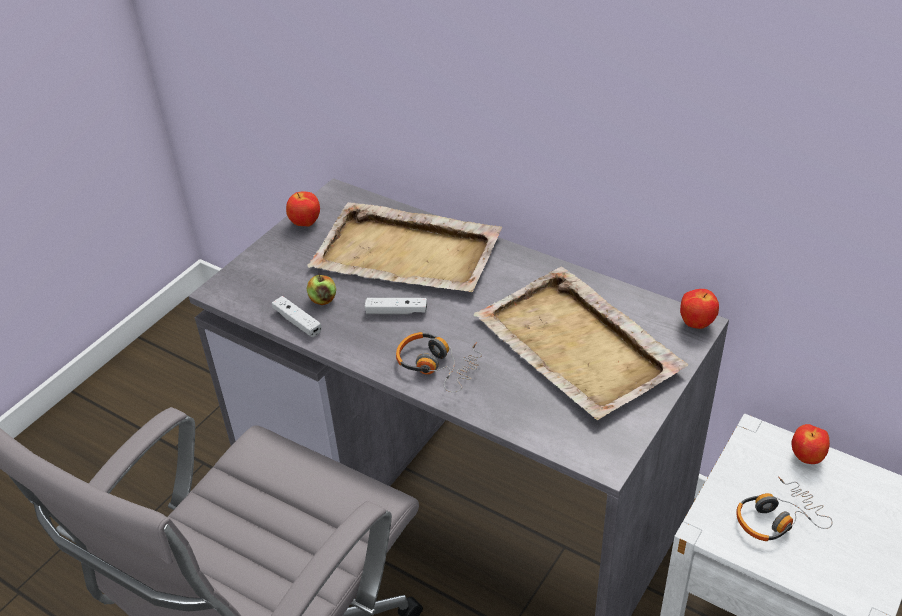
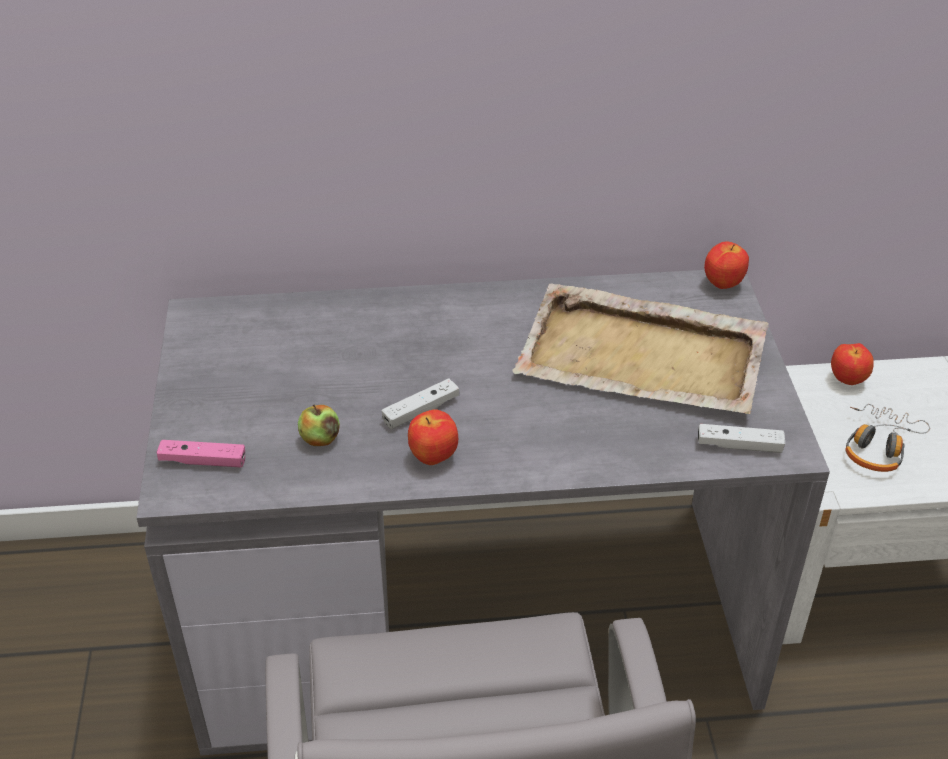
camera: 40 degrees left, 0 degrees up
(250, 281) = (203, 461): none -> pink game controller
(297, 322) = (318, 477): white game controller -> white game controller (739, 446)
(305, 223) = (195, 364): apple -> apple (433, 458)
(408, 253) = (362, 343): beige tray -> none
(438, 366) = (531, 444): headphones -> none

